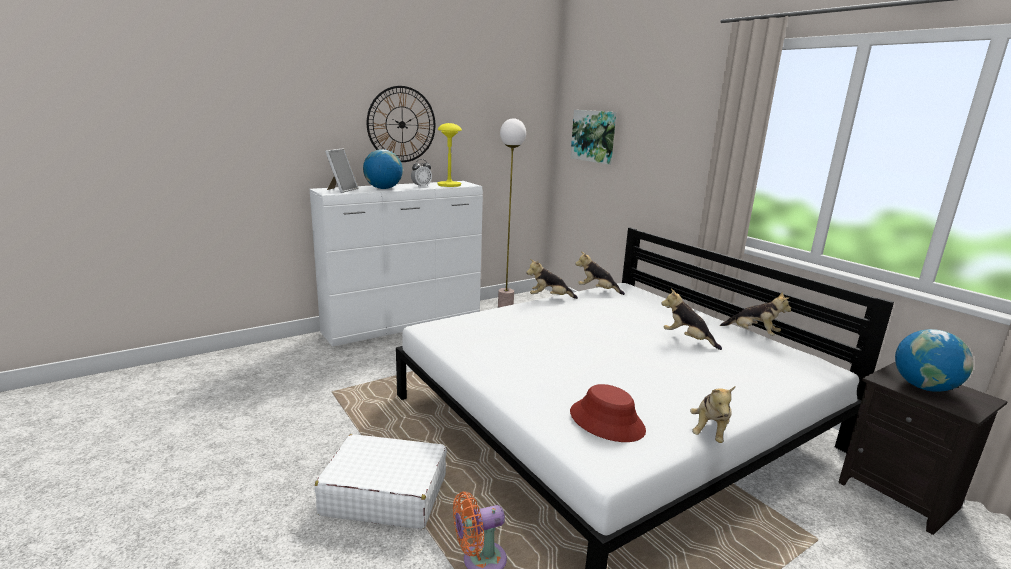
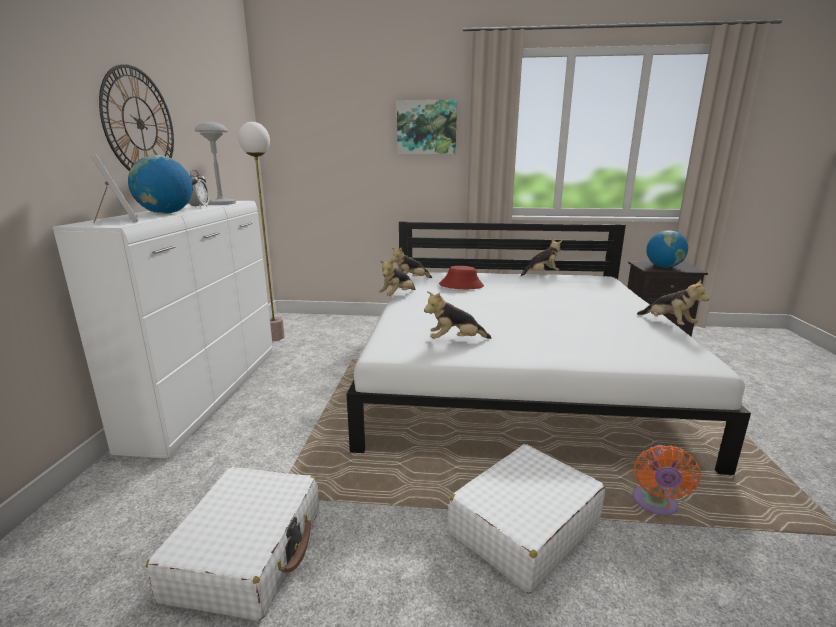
camera: 50 degrees left, 0 degrees up
(282, 405) = (248, 552): none -> white suitcase
(449, 185) = (221, 203): yellow table lamp -> grey table lamp
(594, 136) = (320, 142): picture -> picture (426, 128)
(607, 421) = (638, 343): red hat -> red hat (461, 285)
(687, 339) = (534, 287): plush toy -> plush toy (455, 341)

